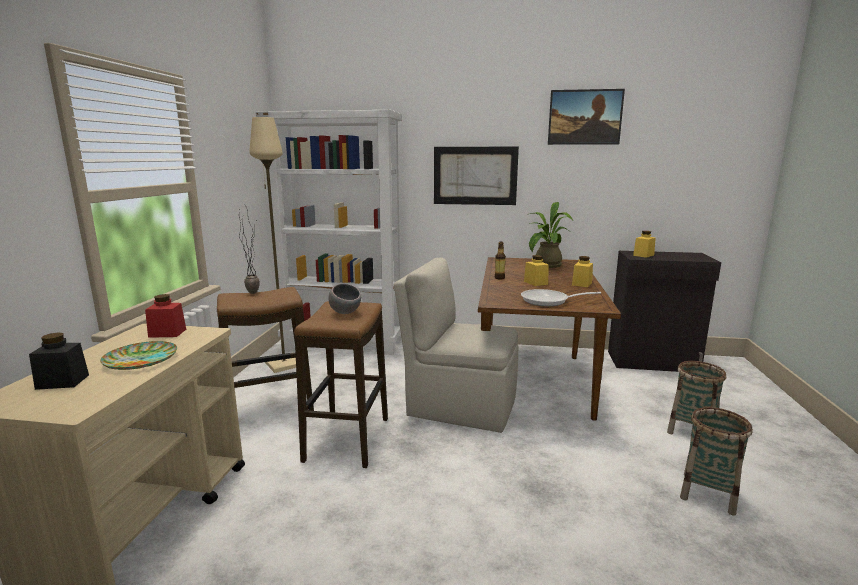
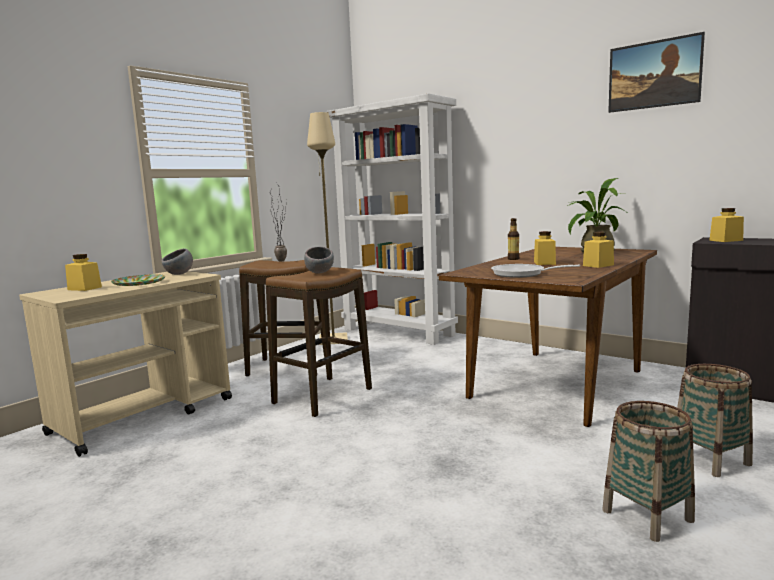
camera: 30 degrees right, 5 degrees down
(62, 382) = (84, 288): black jar -> yellow jar
(167, 333) = (179, 274): red jar -> grey bowl
(459, 406) = (449, 390): beige chair -> none
(475, 176) = (529, 156): picture -> none

